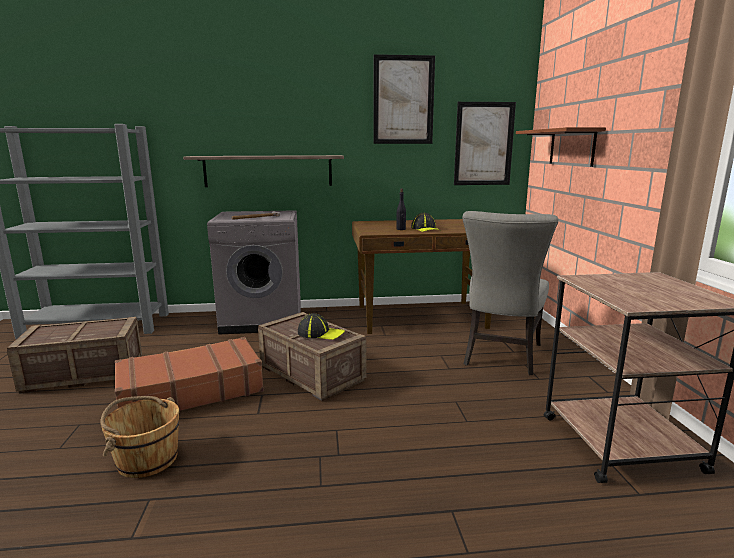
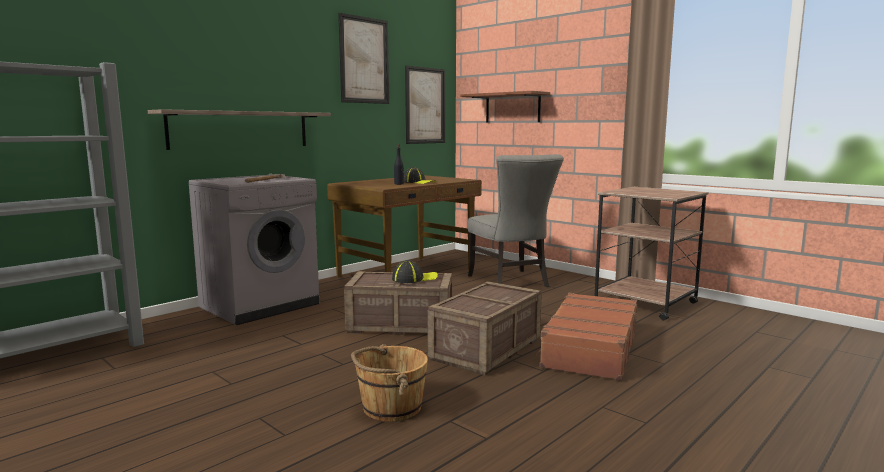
camera: 40 degrees left, 5 degrees down
(85, 373) = (149, 391): crate -> crate (485, 348)
(191, 391) = (318, 364): brown suitcase -> brown suitcase (589, 348)

